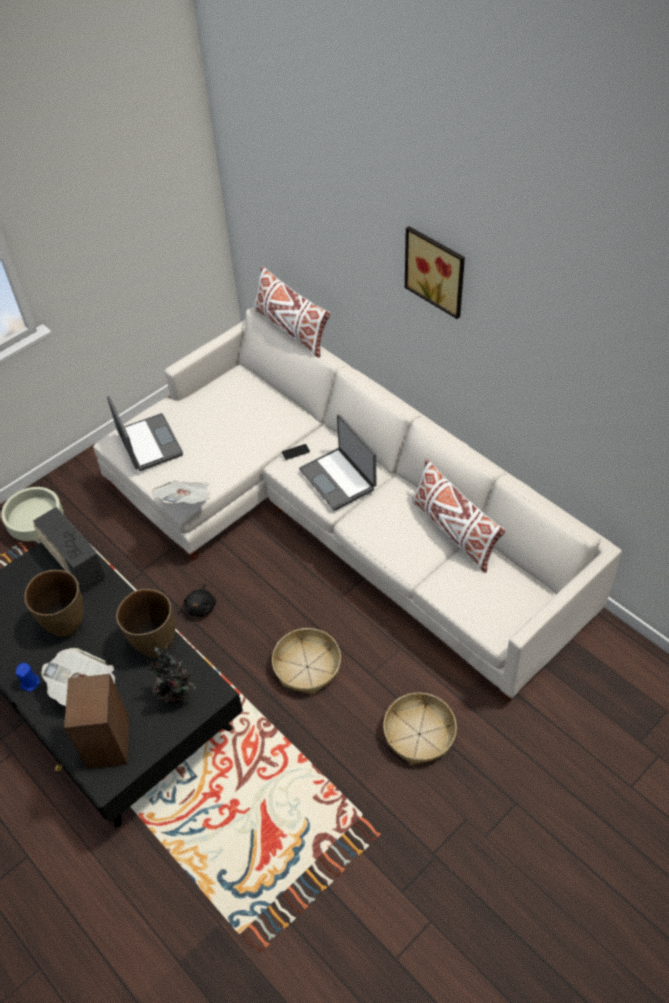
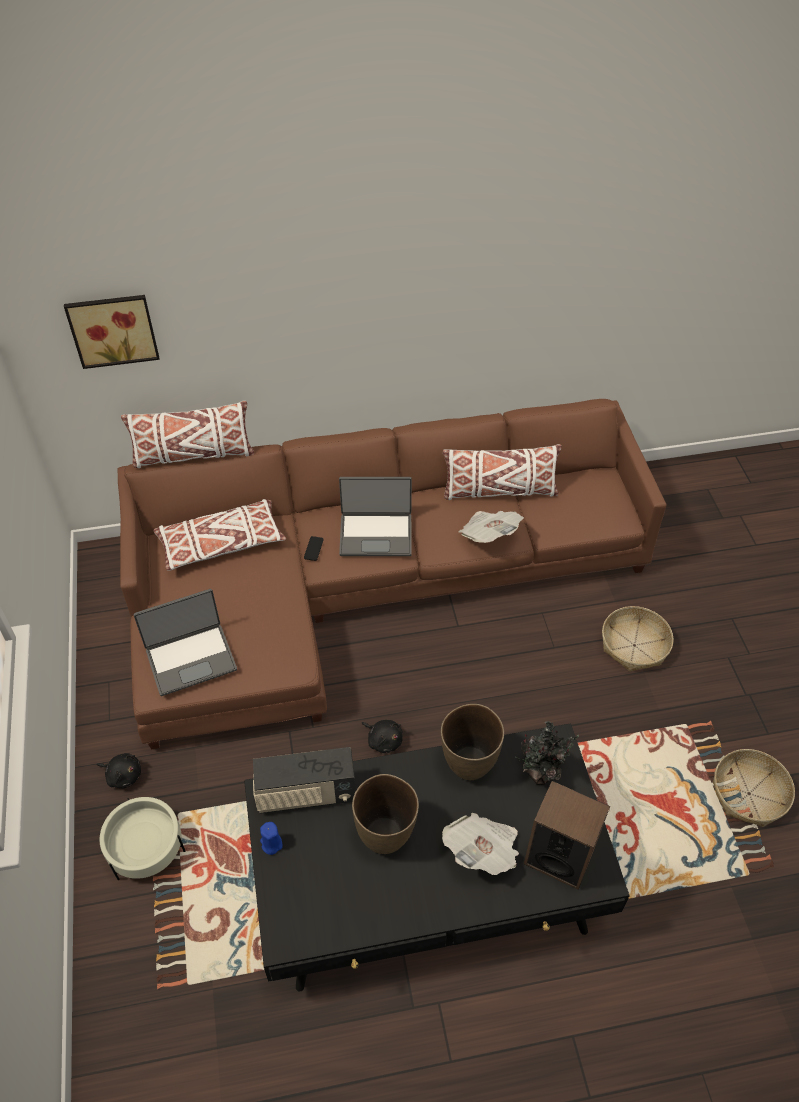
camera: 60 degrees left, 0 degrees up
(30, 683) = (437, 903): blue candle -> blue candle (271, 844)
(83, 483) = (123, 775): none -> black plush toy
(148, 444) = (191, 658): laptop -> laptop turned 150 degrees clockwise
(186, 501) = (299, 662): newspaper -> newspaper (489, 535)
(259, 401) = (221, 543): none -> white pillow
(307, 666) = (514, 689): basket -> basket (748, 793)
(336, 514) = (363, 581): white sofa -> brown sofa
(437, 270) = (374, 272): picture -> picture (113, 329)

